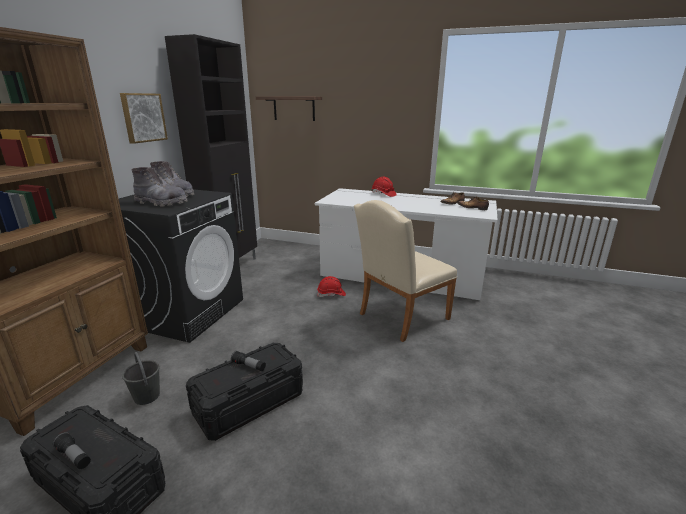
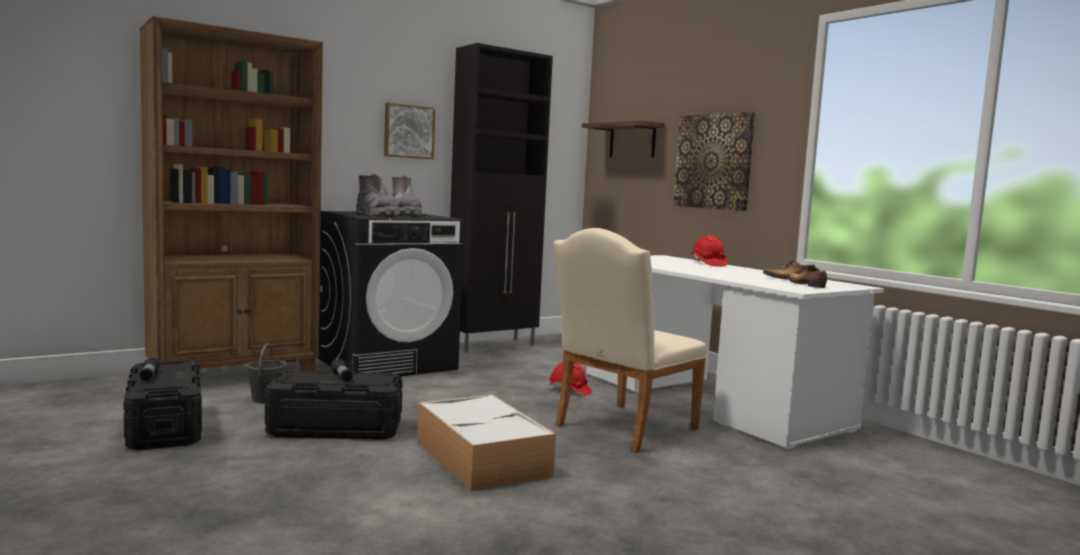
camera: 35 degrees right, 15 degrees down
(365, 124) = (714, 161): none -> picture
(377, 383) = (483, 459): none -> storage box
(399, 318) = (620, 429): beige chair -> beige chair turned 45 degrees counterclockwise

